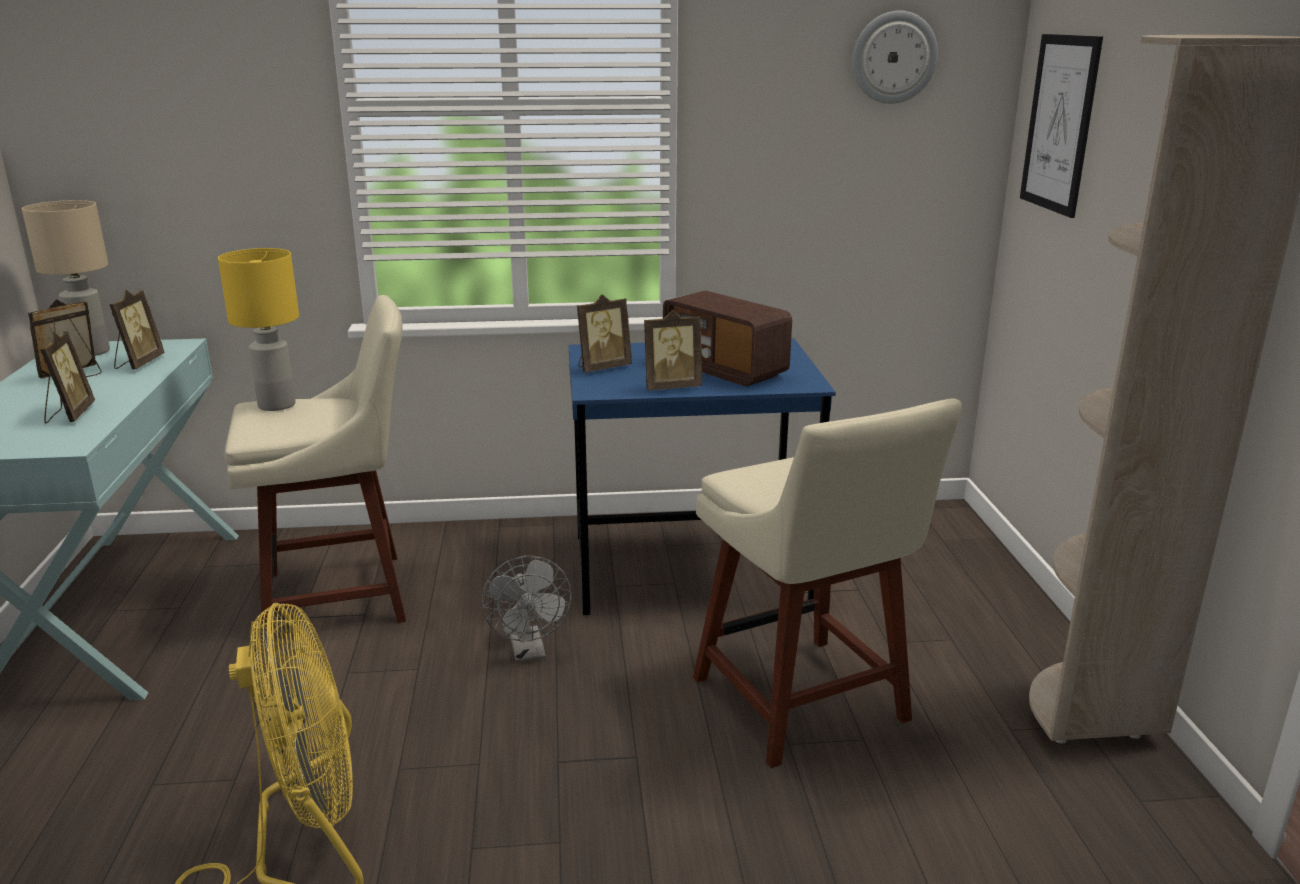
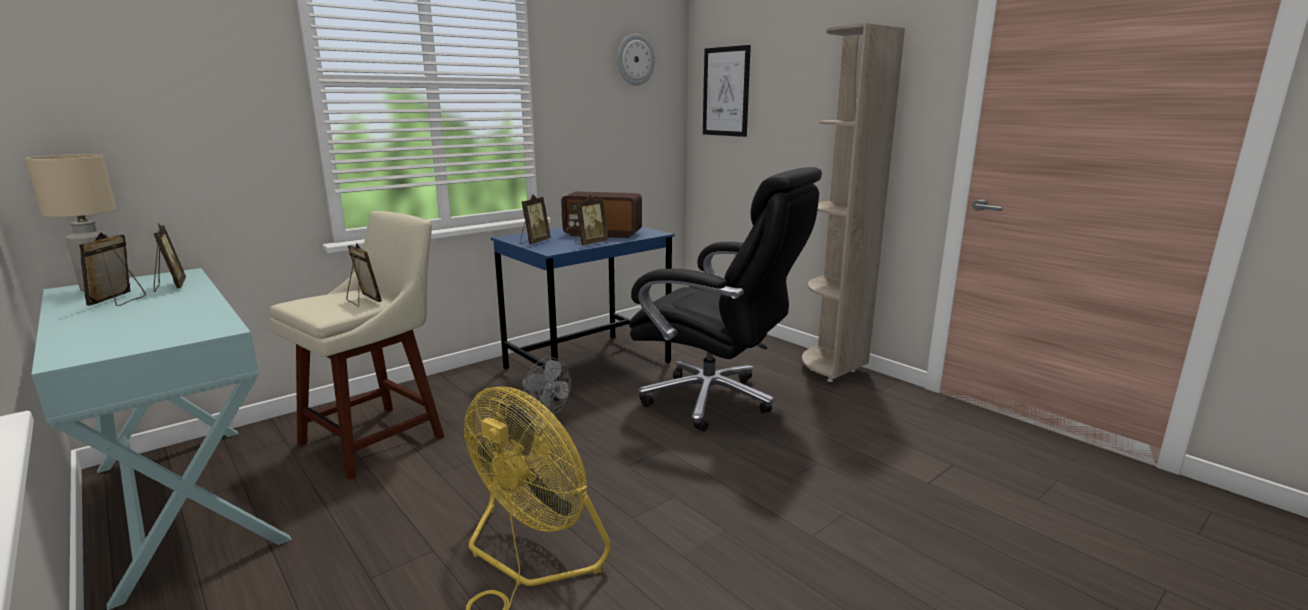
camera: 35 degrees left, 5 degrees down
(69, 415) = (175, 318): picture frame -> picture frame (363, 301)
(276, 405) = (312, 300): yellow table lamp -> none
(804, 704) = (716, 402): beige stool -> black office chair

